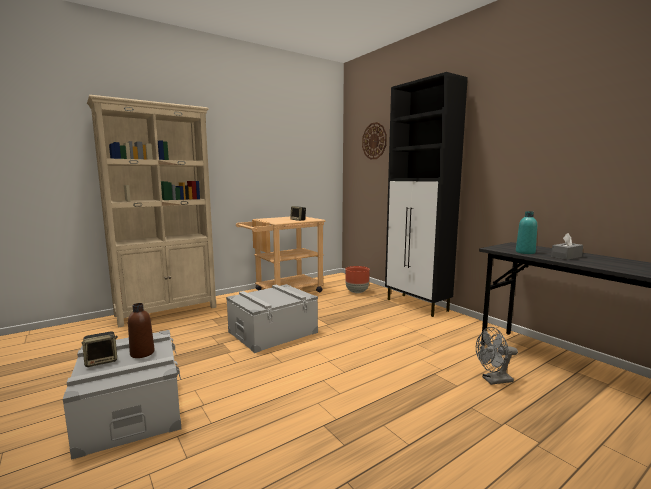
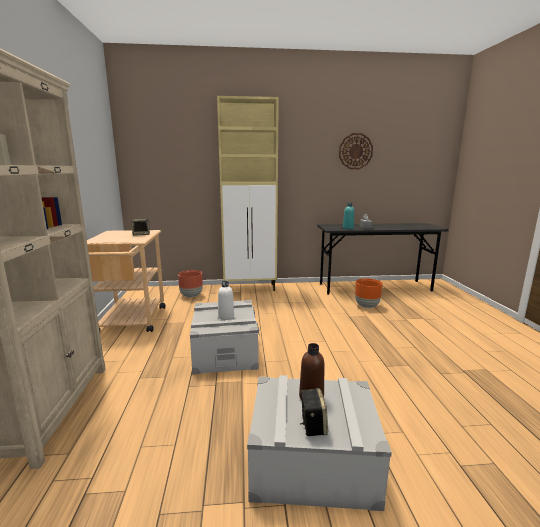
camera: 60 degrees left, 5 degrees up
(269, 297) = (226, 316): none -> white bottle
(374, 141) = (170, 143): wall clock -> wall clock (355, 151)
(417, 305) = (250, 288): black cabinet -> beige cabinet
(493, 380) = (367, 306): grey fan -> orange planter

